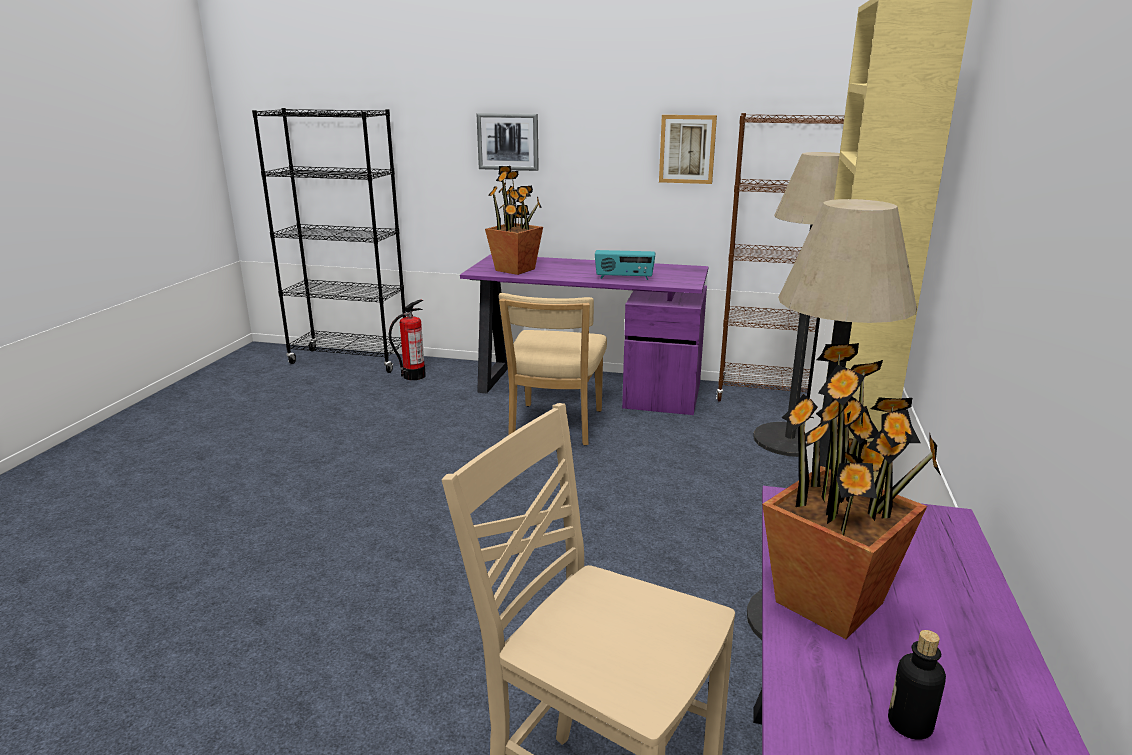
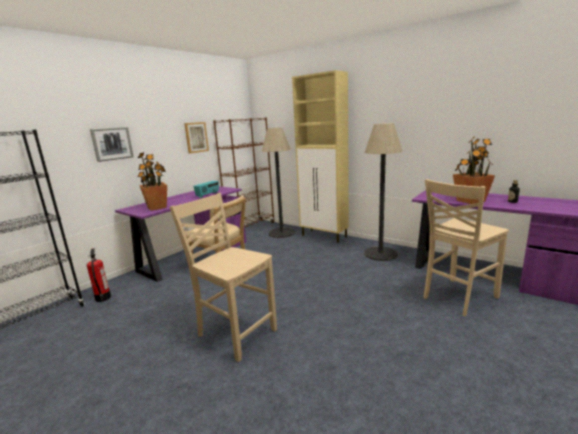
camera: 65 degrees left, 5 degrees down
(346, 502) = (235, 333): none -> beige chair

